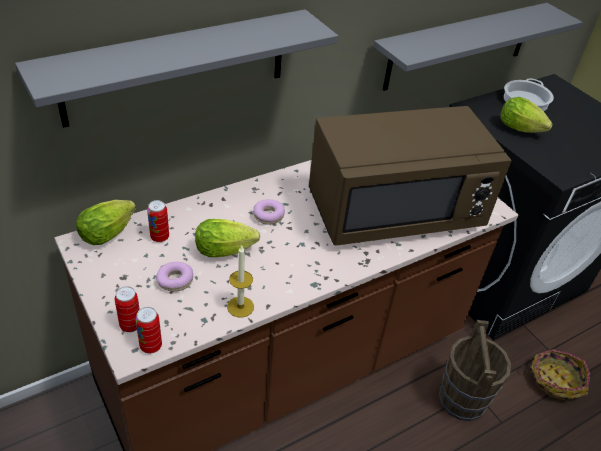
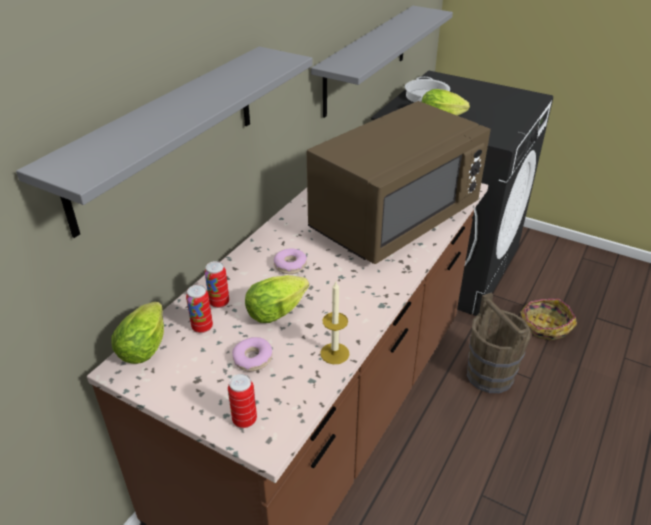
camera: 25 degrees left, 5 degrees down
(151, 346) = (282, 428): can -> can (219, 302)

